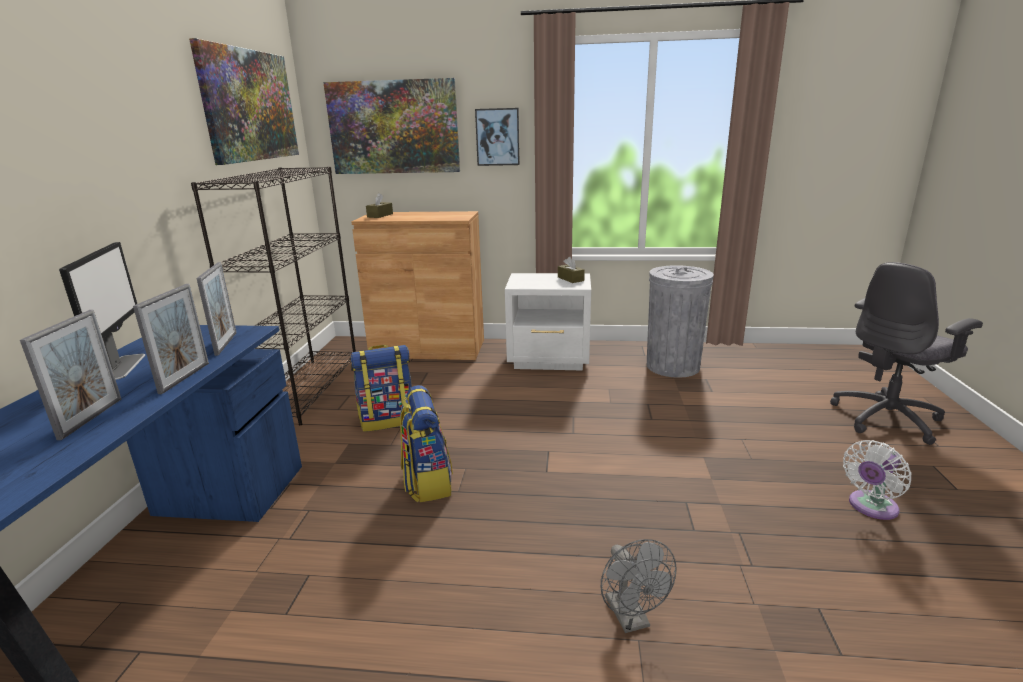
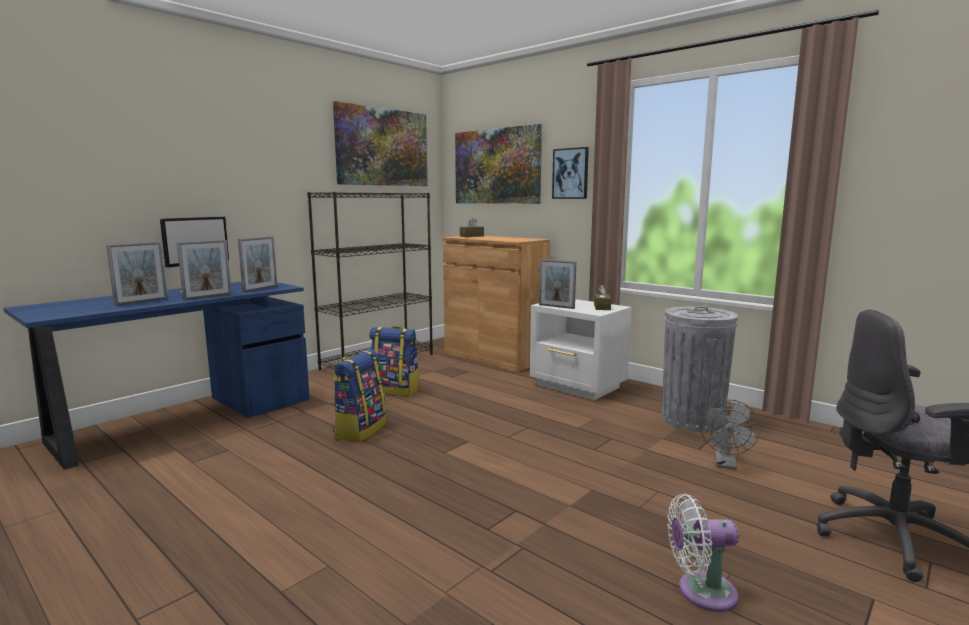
camera: 35 degrees right, 10 degrees down
(532, 286) = (556, 306): none -> picture frame
(631, 619) = (345, 553): grey fan -> grey fan (726, 464)

